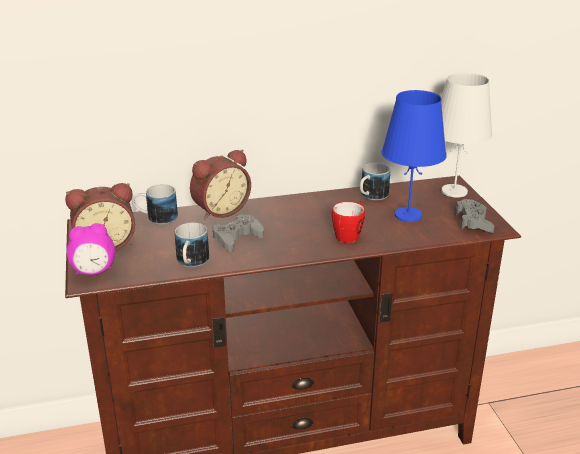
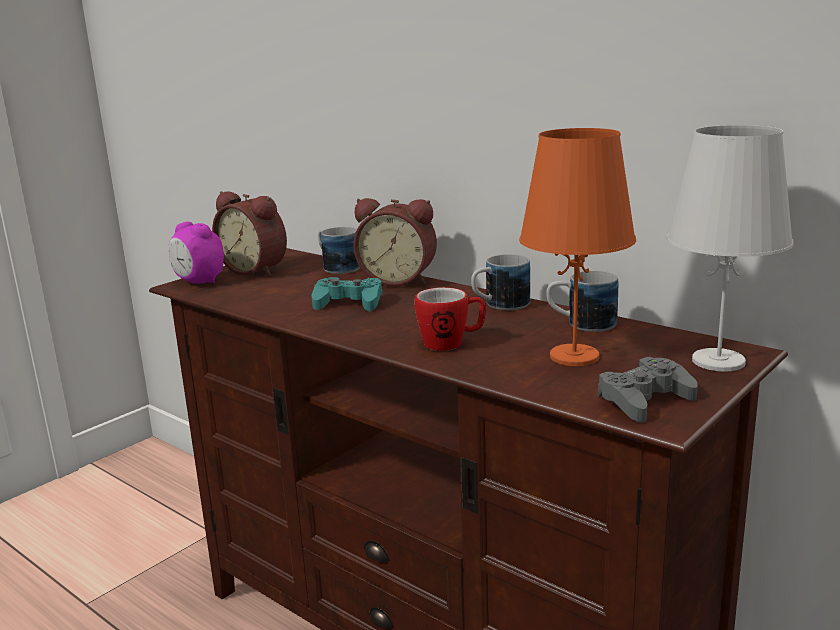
camera: 55 degrees right, 10 degrees down
(191, 263) = (265, 304): mug -> mug (499, 305)
(237, 238) = (349, 303): grey game controller -> turquoise game controller
(408, 215) = (574, 356): blue table lamp -> orange table lamp

